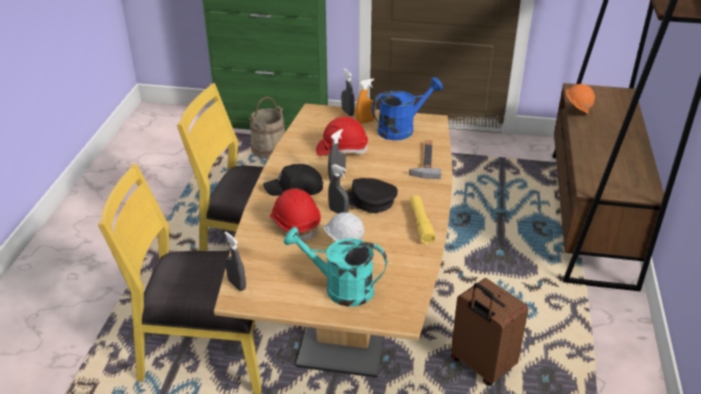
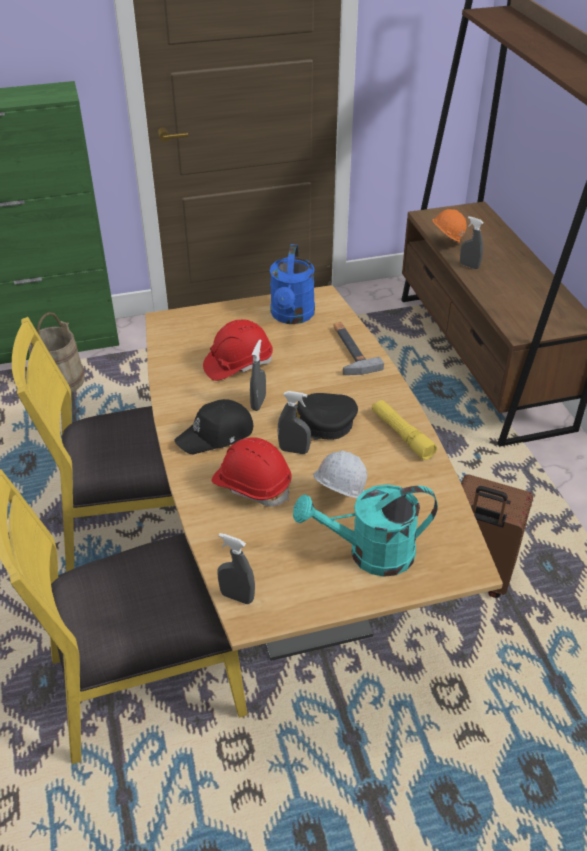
camera: 25 degrees left, 5 degrees up
(347, 112) = (210, 312): grey spray bottle -> grey spray bottle (469, 266)
(365, 121) = (241, 318): orange spray bottle -> none
(401, 129) = (292, 316): blue watering can -> blue watering can turned 150 degrees clockwise

